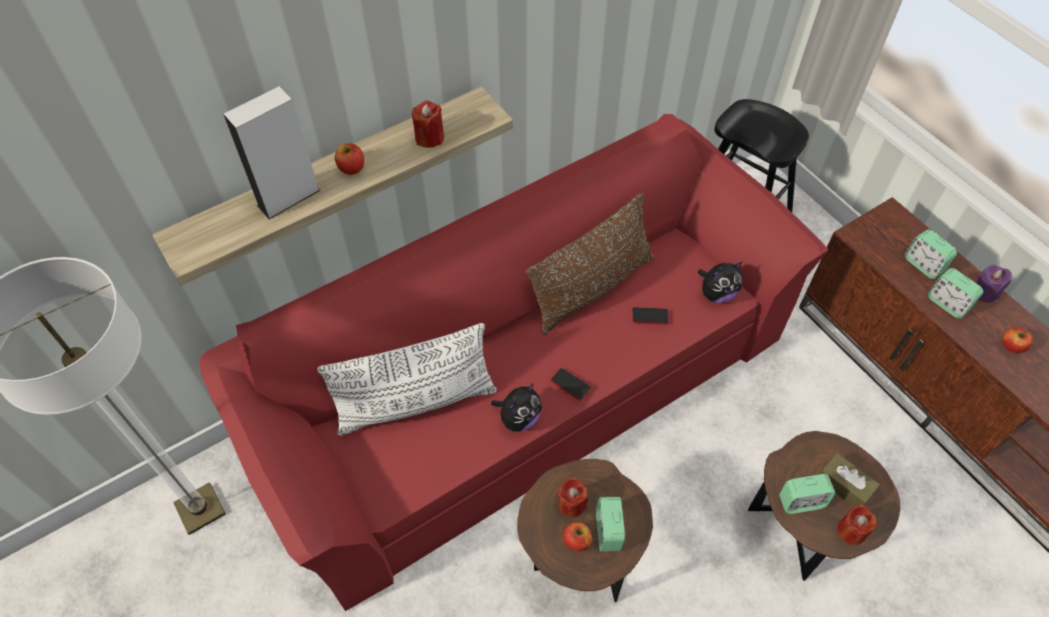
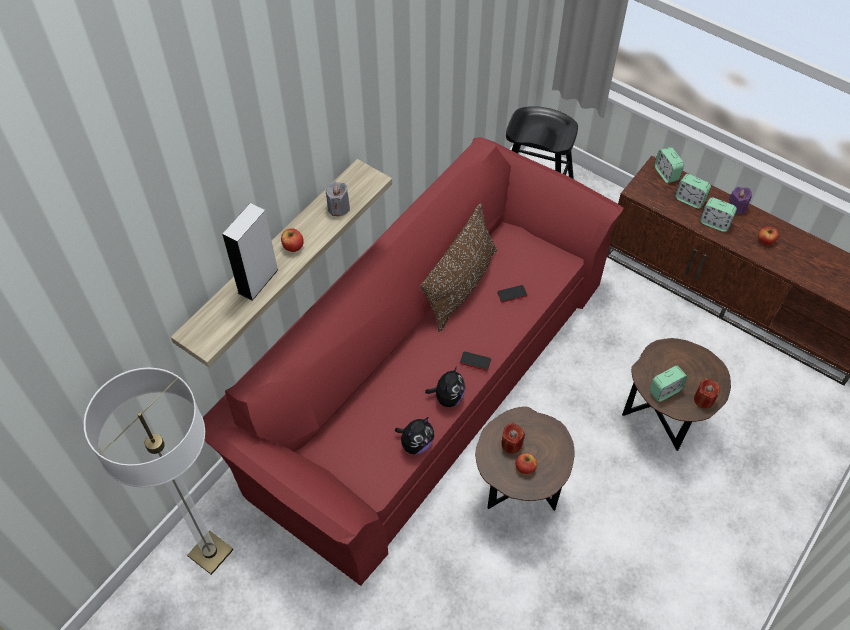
camera: 20 degrees left, 0 degrees up
(415, 402) = (366, 410): white pillow -> none
(429, 137) = (338, 208): red candle -> grey candle
(608, 531) = (544, 454): alarm clock -> alarm clock (666, 174)
(717, 294) = (552, 263): plush toy -> plush toy (416, 443)
(844, 485) = (688, 371): brown tissue box -> none

